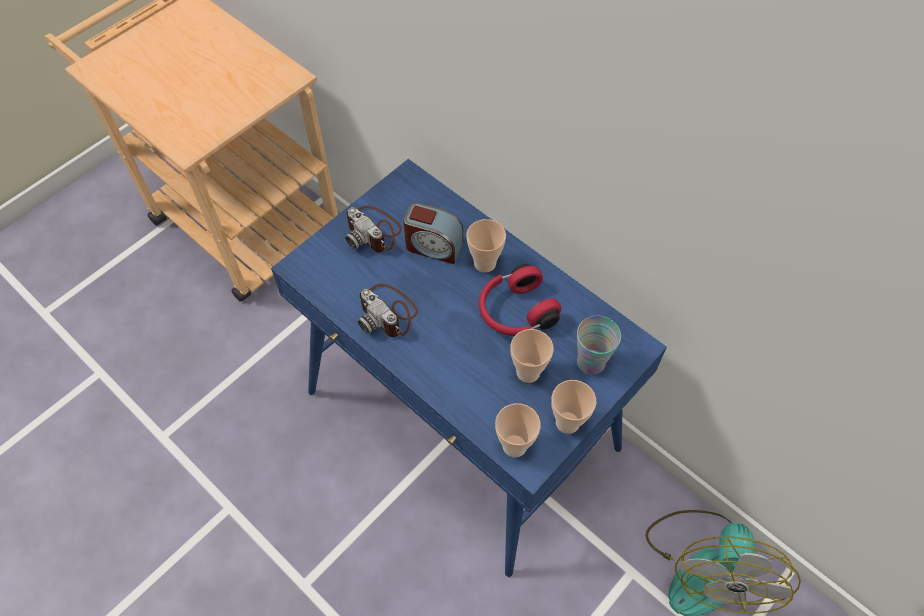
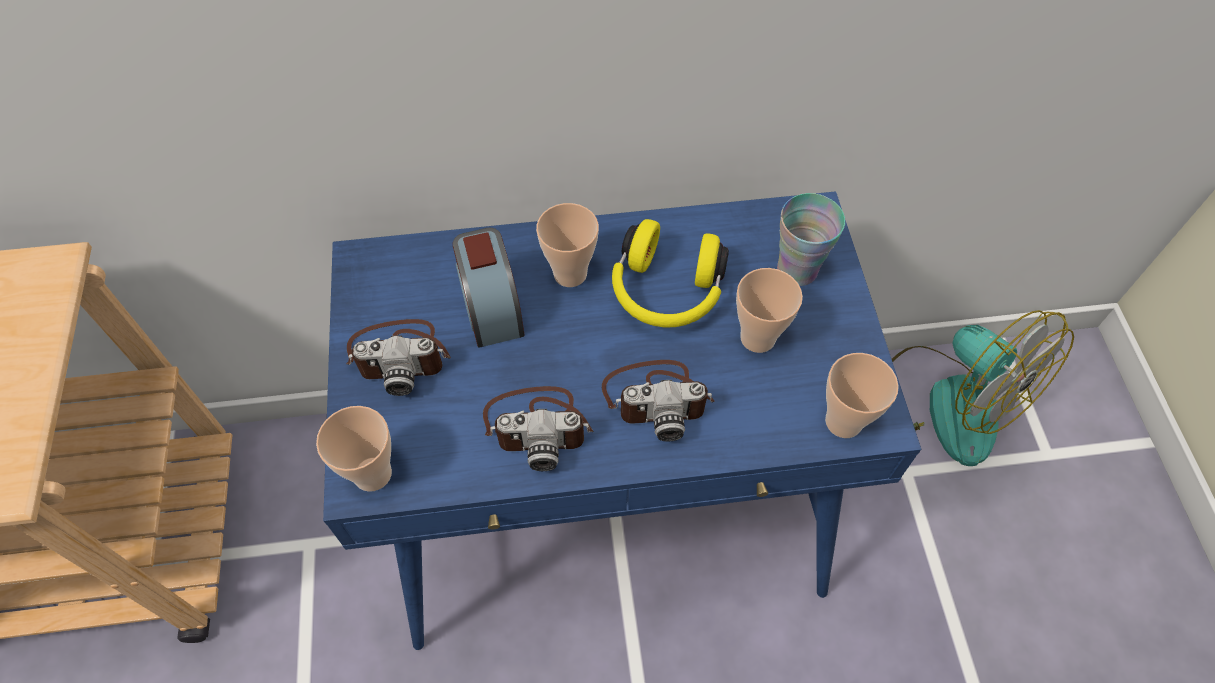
camera: 50 degrees left, 0 degrees up
(433, 246) = (491, 307): alarm clock -> alarm clock turned 105 degrees clockwise
(449, 351) = (657, 398): none -> camera
(515, 312) = (666, 292): red headphones -> yellow headphones
(567, 422) = (855, 347): cup -> cup (372, 473)

